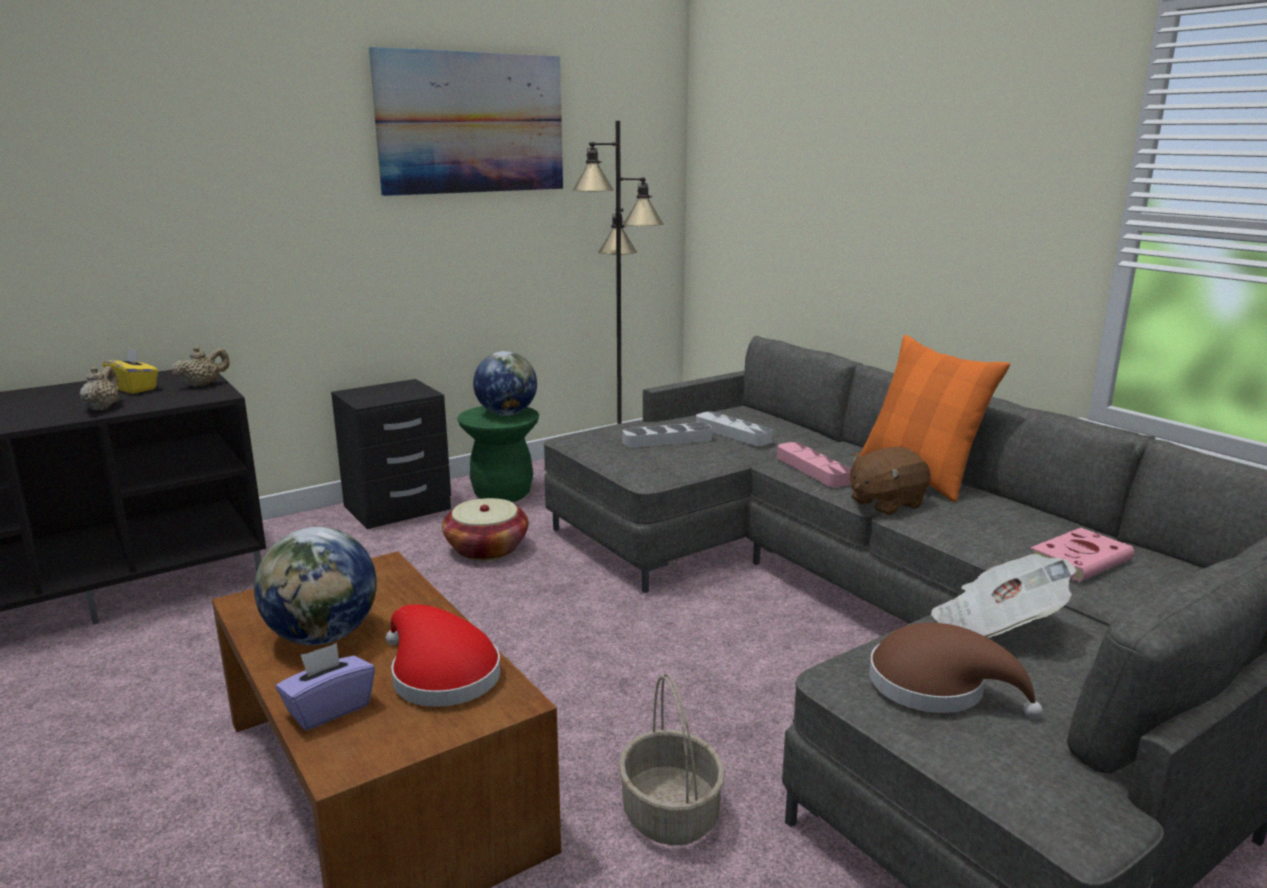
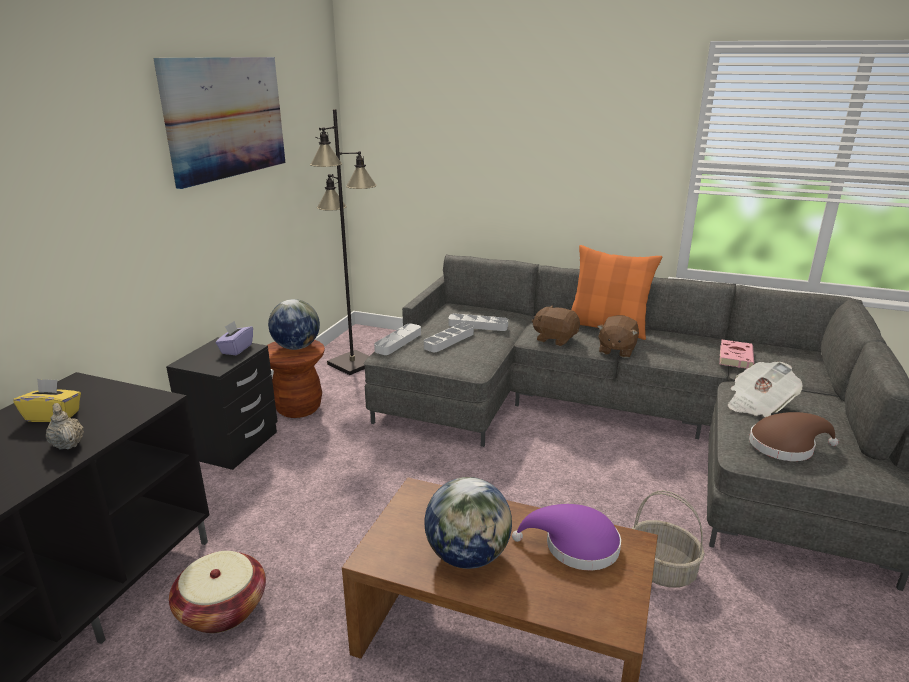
camera: 35 degrees left, 5 degrees up
(203, 384) = (118, 393): beige teapot -> none
(329, 709) = (554, 599): purple tissue box -> purple tissue box (236, 349)
(440, 675) = (575, 546): red hat -> purple hat
(486, 548) = (345, 453): basket -> basket (222, 609)
(502, 494) = (298, 408): green stool -> brown stool
(606, 429) = (398, 342): none -> grey tray
(812, 469) = (555, 339): pink tray -> brown plush toy

